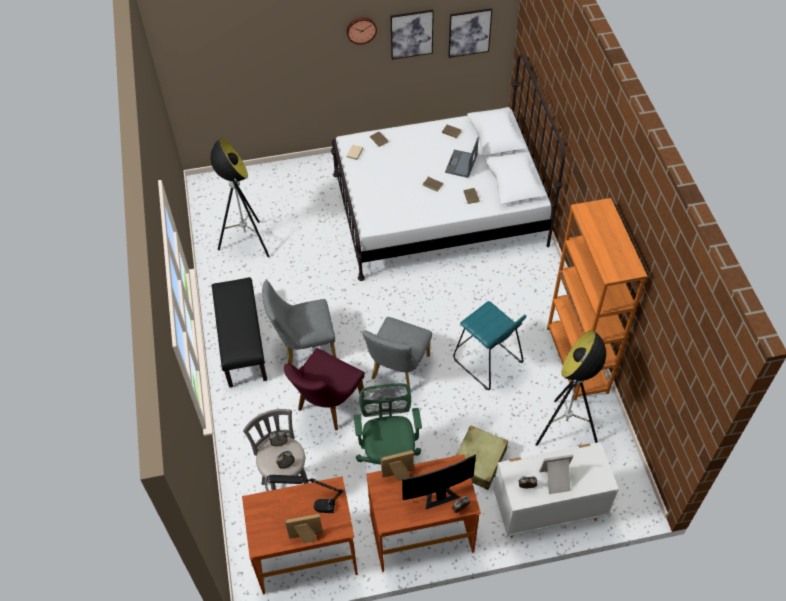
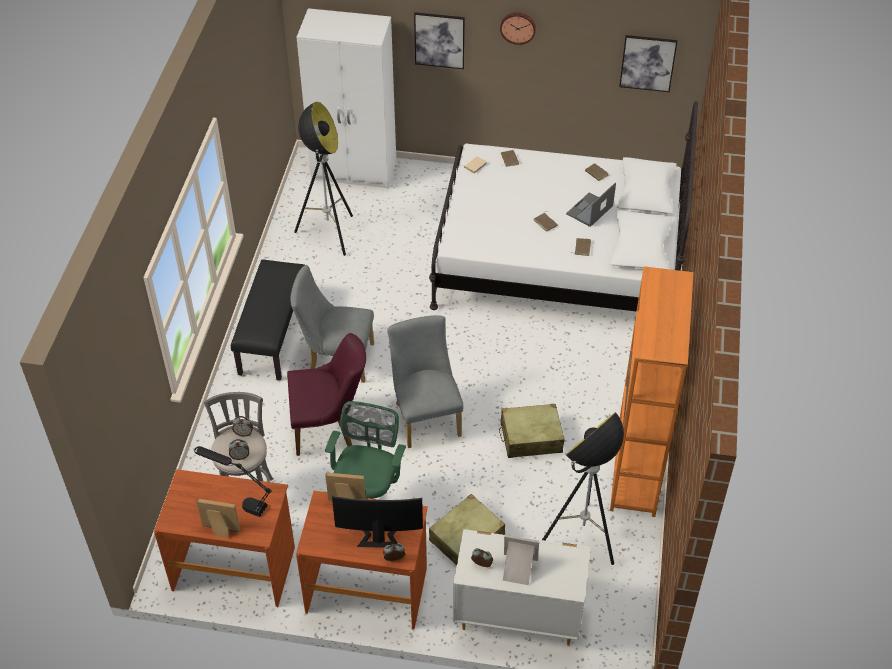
camera: 20 degrees right, 5 degrees down
(243, 183) = (354, 171): none -> white wardrobe
(326, 407) = (329, 427): purple chair -> purple chair turned 150 degrees counterclockwise
(398, 370) = (425, 415): grey chair -> grey chair turned 120 degrees clockwise
(411, 34) = (577, 47): picture -> picture (439, 40)
(487, 361) = (530, 437): turquoise stool -> beige suitcase

